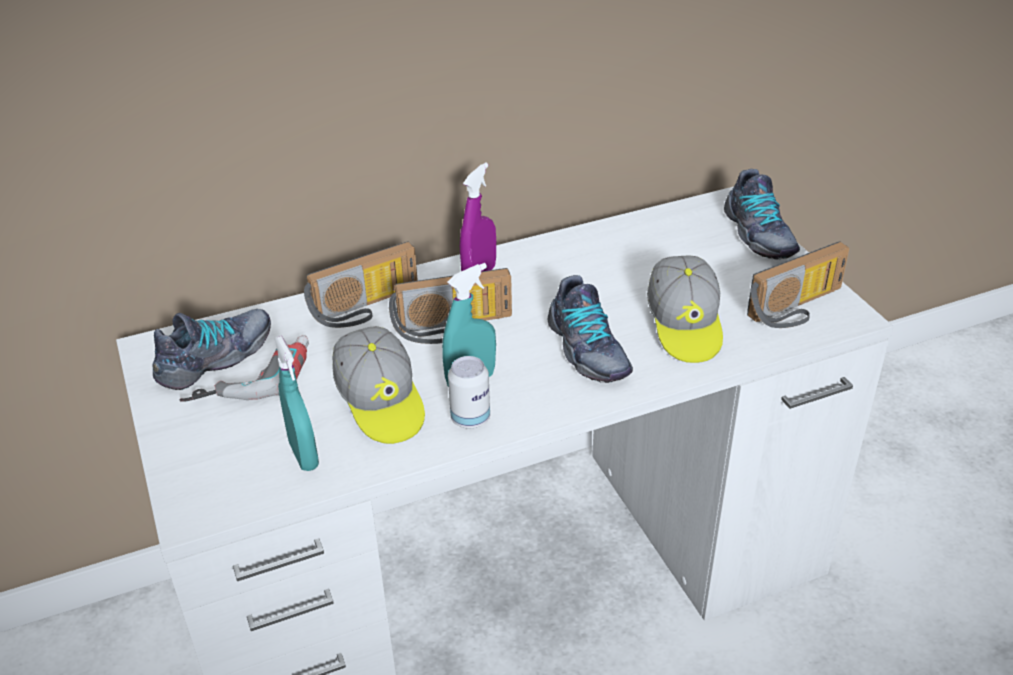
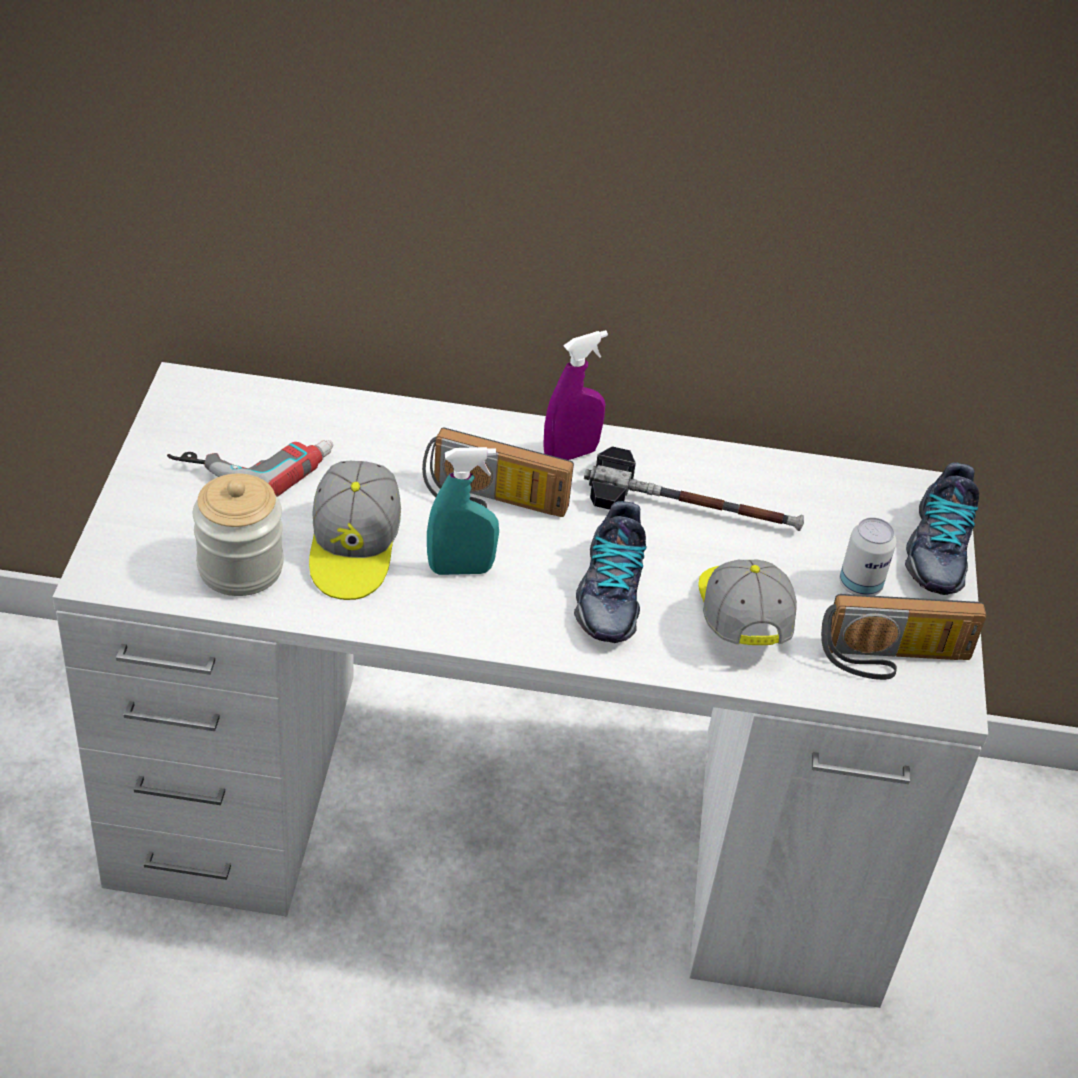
camera: 25 degrees right, 5 degrees up
(217, 358) = (237, 426): shoe -> none
(304, 455) = (240, 567): turquoise spray bottle -> jar
(367, 308) = (423, 439): radio -> none
(470, 418) = (426, 609): can -> can (860, 585)
(588, 272) = (692, 506): none -> hammer
(684, 326) = (741, 617): cap -> cap turned 150 degrees clockwise

